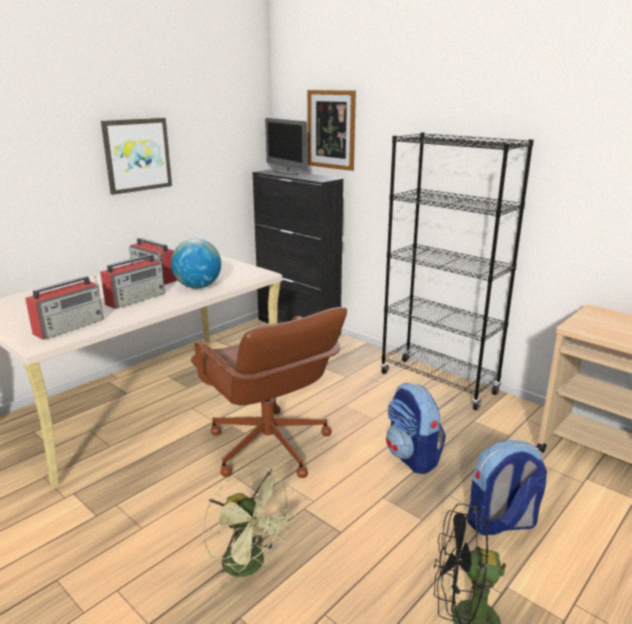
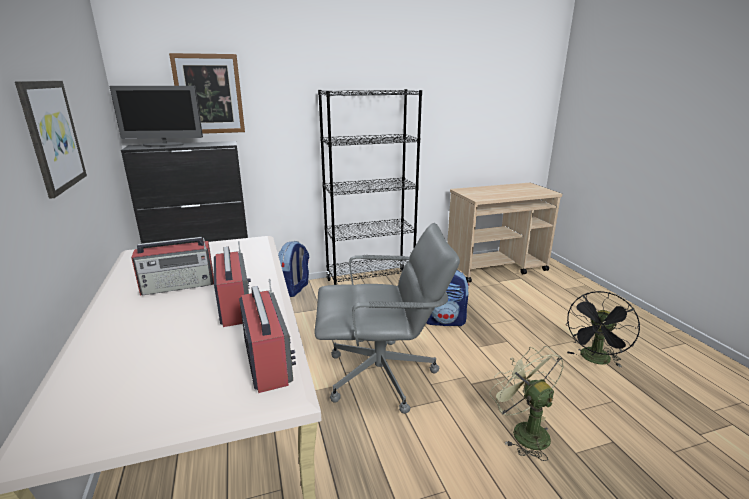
camera: 60 degrees left, 0 degrees up
(198, 287) = (252, 270): globe -> none
(250, 566) = (523, 431): green fan -> green fan turned 105 degrees counterclockwise
(269, 447) = (382, 376): brown office chair -> grey office chair
(501, 524) = (522, 318): backpack -> backpack (294, 290)

